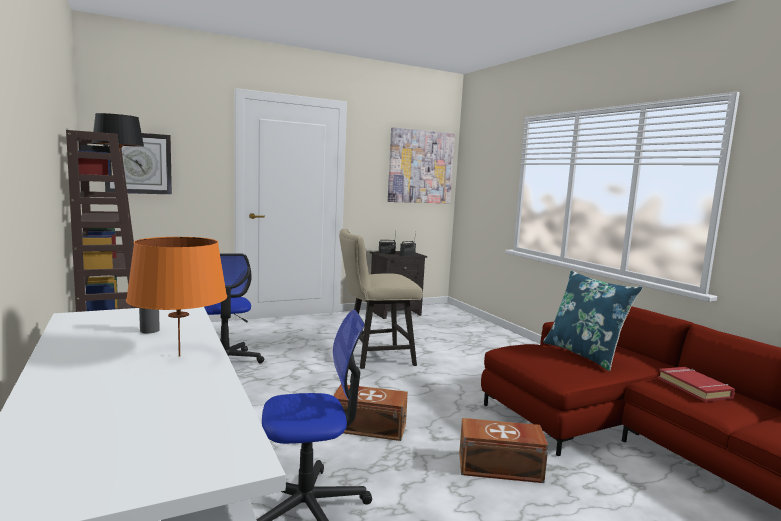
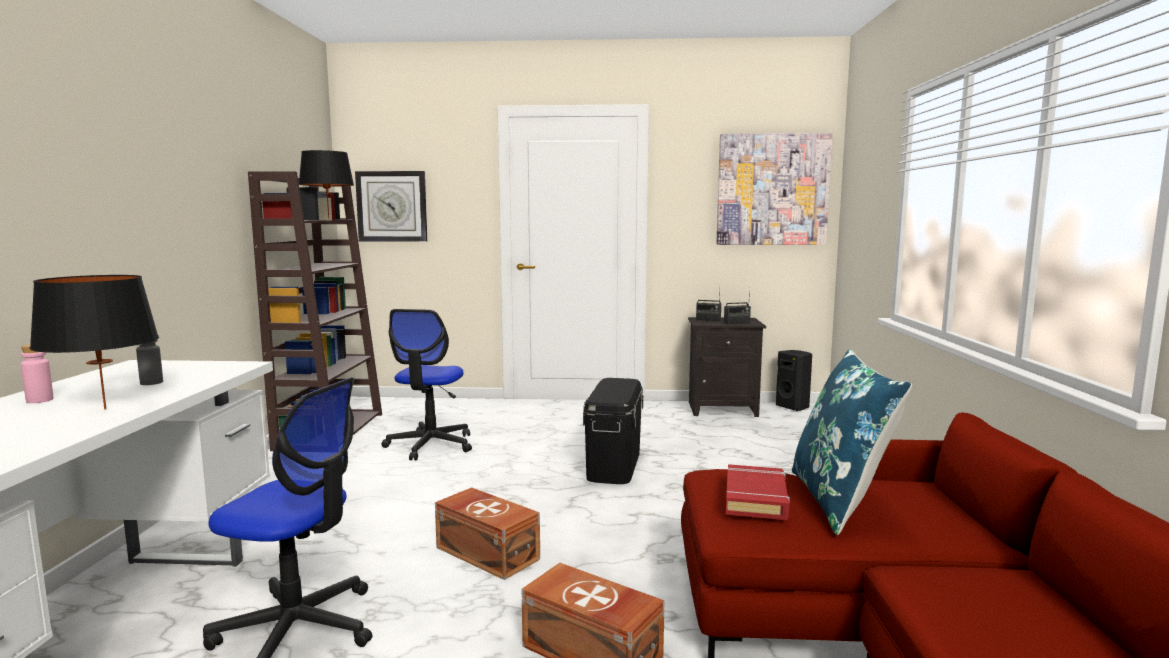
camera: 30 degrees right, 0 degrees up
(86, 357) = (40, 400): none -> pink bottle
(179, 356) = (105, 409): orange table lamp -> black table lamp
(374, 357) = (613, 464): beige chair -> black storage box
(432, 307) = (793, 407): none -> black speaker
(694, 388) = (993, 601): red book -> red book (756, 498)

